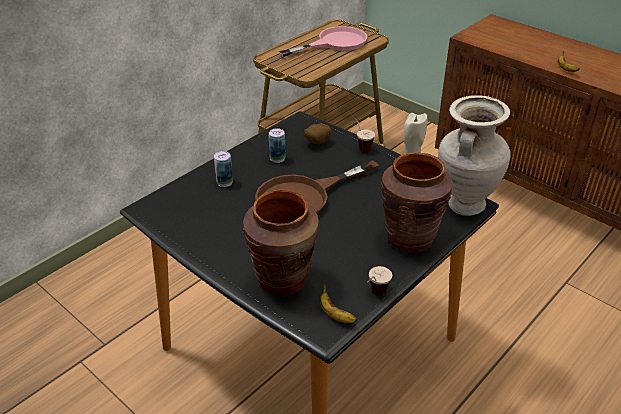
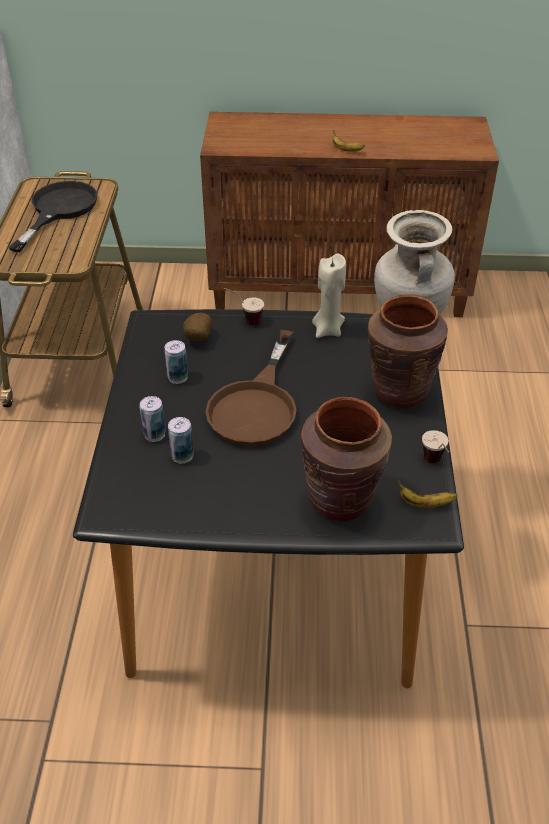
camera: 40 degrees left, 5 degrees up
(224, 201) = (182, 455): none -> can
(334, 43) = (58, 210): pink frying pan -> black frying pan

